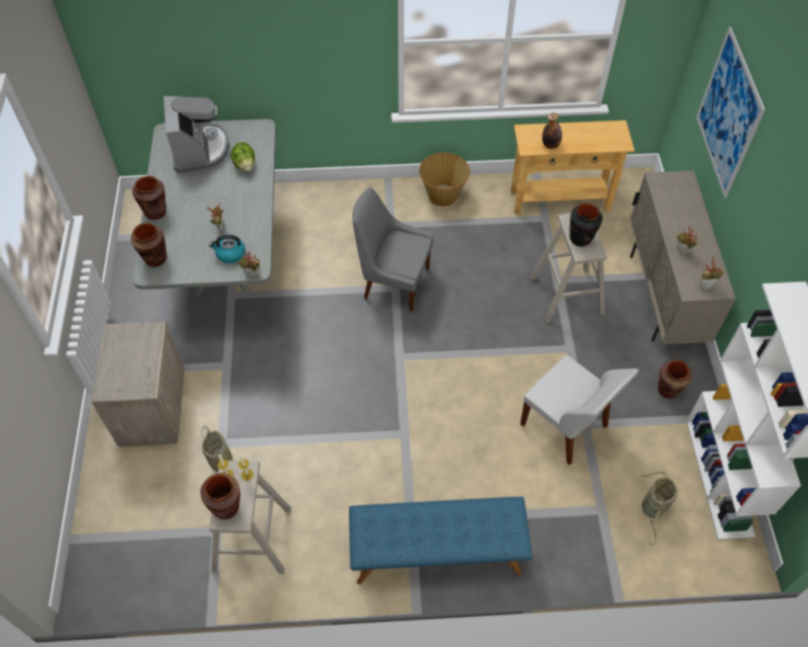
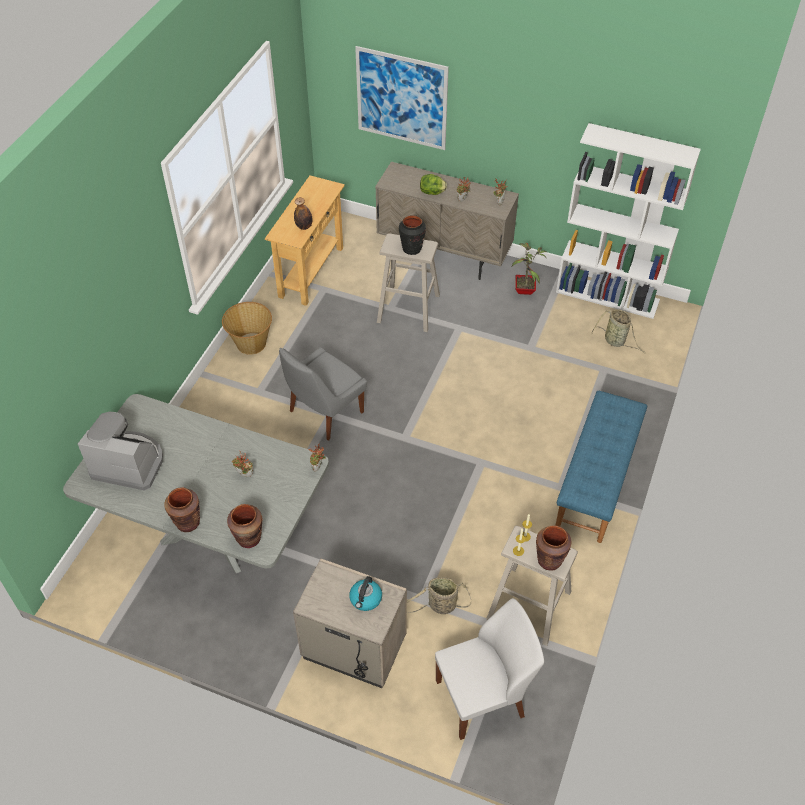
camera: 65 degrees left, 5 degrees down
(230, 254) = (282, 477): kettle -> kettle (365, 599)
(245, 165) = (177, 433): lettuce -> lettuce (432, 192)
(565, 427) = (527, 360): white chair -> white chair (482, 698)
(667, 390) = (525, 290): brown vase -> potted plant

